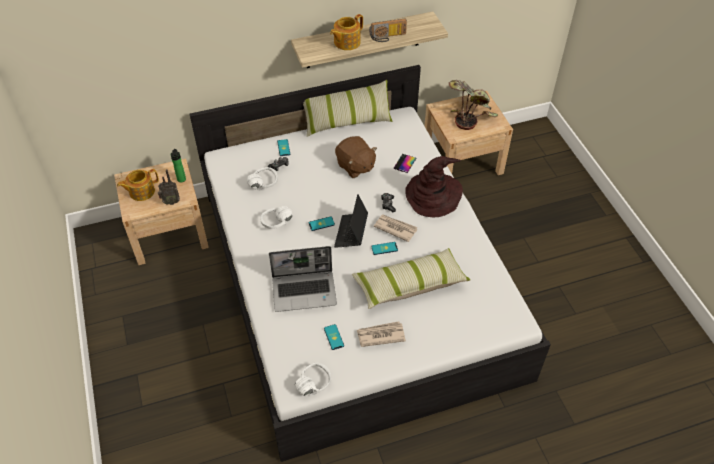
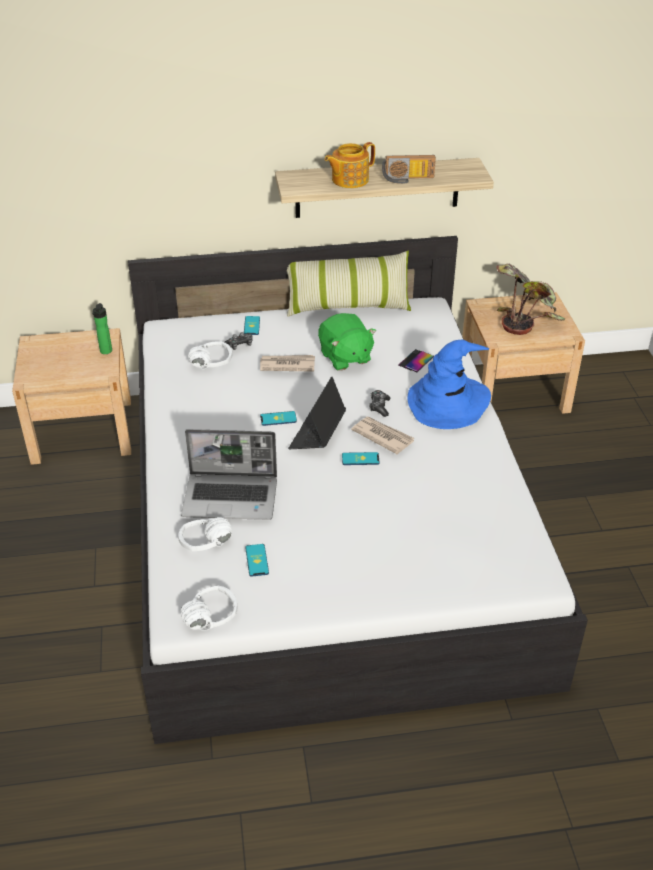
camera: 10 degrees right, 10 degrees down
(141, 191) = (48, 359): teapot -> none
(171, 202) = (83, 375): radio -> none
(279, 225) = (219, 413): white headphones -> white headphones (208, 547)
(355, 166) = (345, 357): brown plush toy -> green plush toy
(380, 335) = (326, 567): newspaper -> newspaper (287, 365)
(409, 284) = (385, 508): pillow -> none
(433, 195) = (448, 403): brown hat -> blue hat

